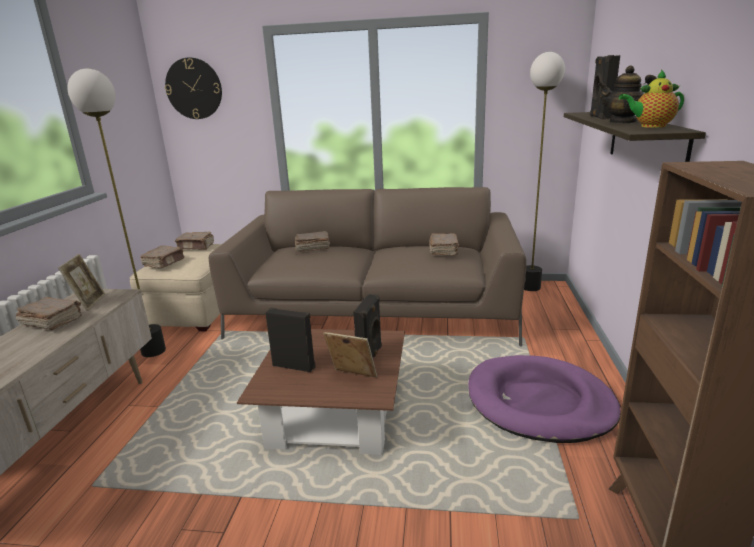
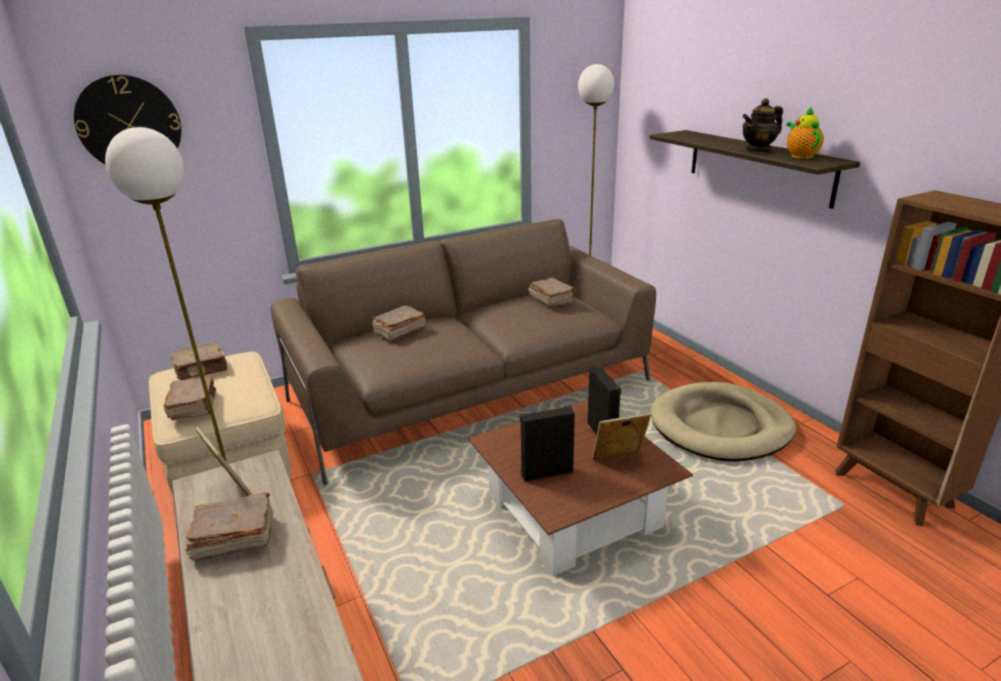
camera: 35 degrees left, 5 degrees up
(539, 403) = (720, 426): purple dog bed -> beige dog bed
(599, 117) = (713, 143): black speaker -> none
(650, 126) = (800, 156): teapot -> teapot turned 120 degrees clockwise

